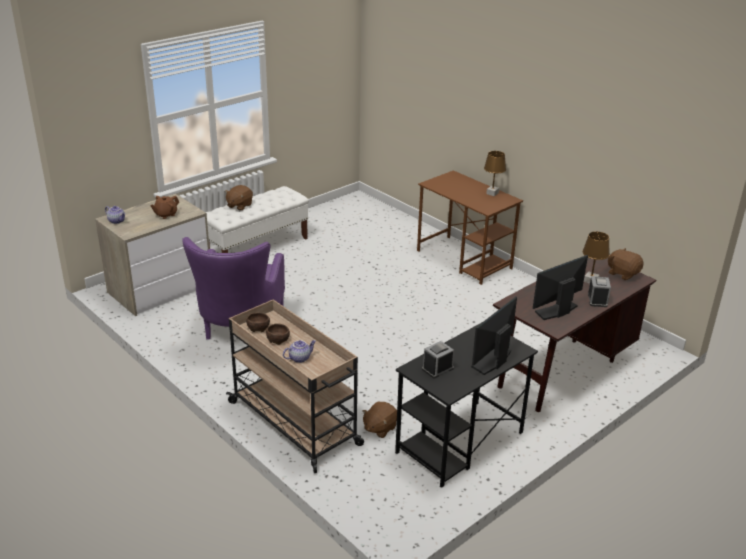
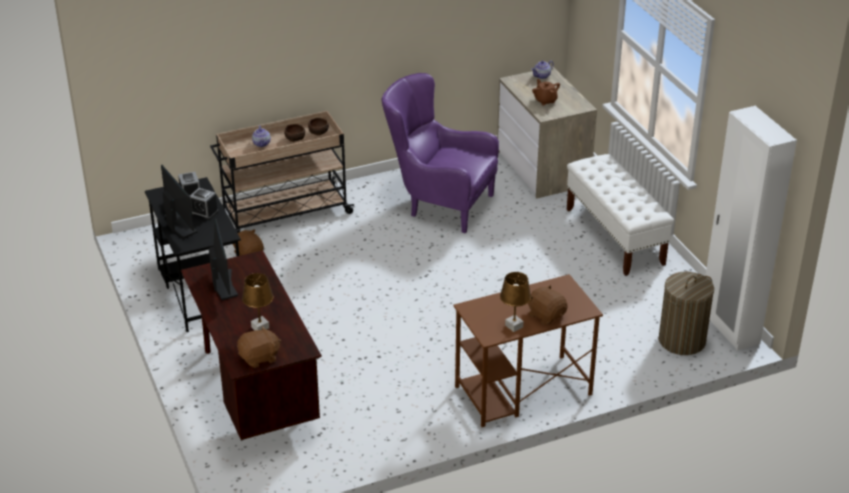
camera: 110 degrees right, 5 degrees up
(239, 205) = (619, 178): brown plush toy -> brown plush toy (546, 315)
(346, 201) = (729, 328): none -> white wardrobe
(370, 214) = (682, 340): none -> laundry basket
(597, 300) = (223, 318): alarm clock -> alarm clock (204, 212)

